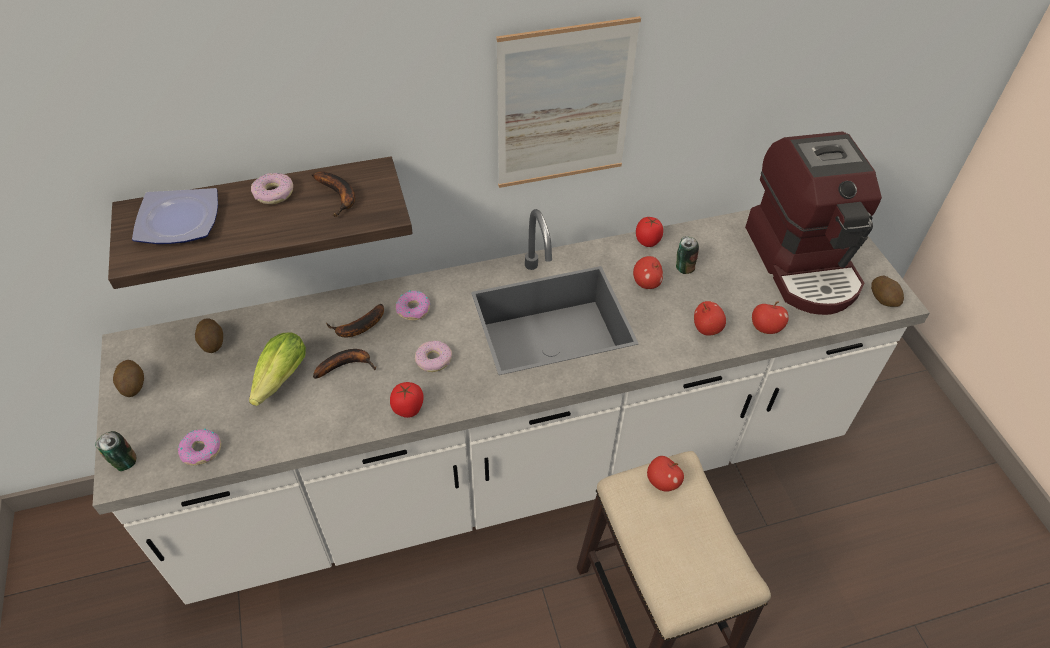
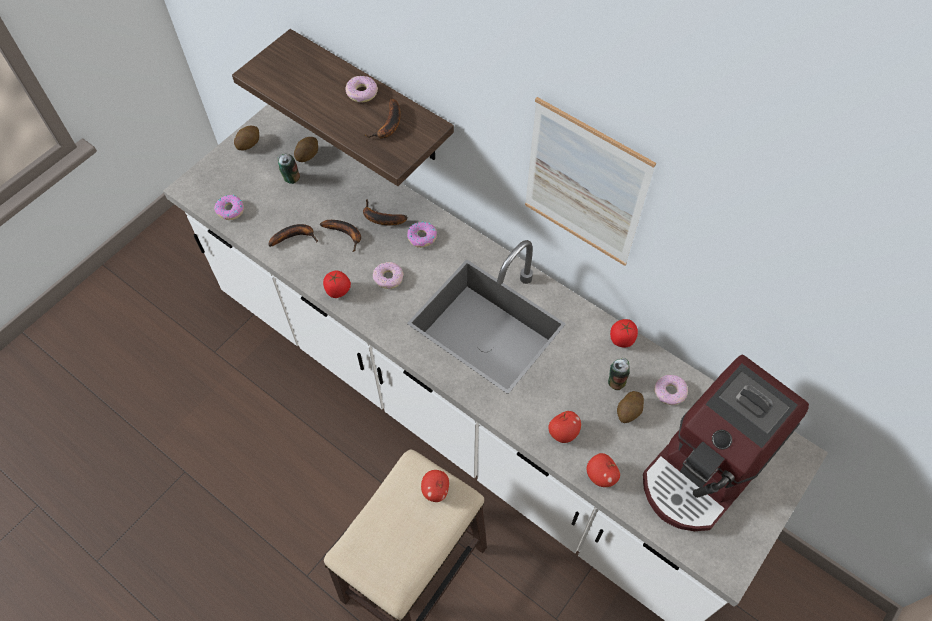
camera: 55 degrees right, 10 degrees up
(124, 463) = (197, 182): can -> can (290, 178)
(180, 219) = (301, 68): plate -> none
(278, 382) = (305, 209): lettuce -> none
(302, 409) = (295, 236): none -> banana
(646, 283) = (575, 364): apple -> none
(719, 243) = (670, 392): none -> donut
(884, 299) = (720, 556): potato -> potato (628, 411)

